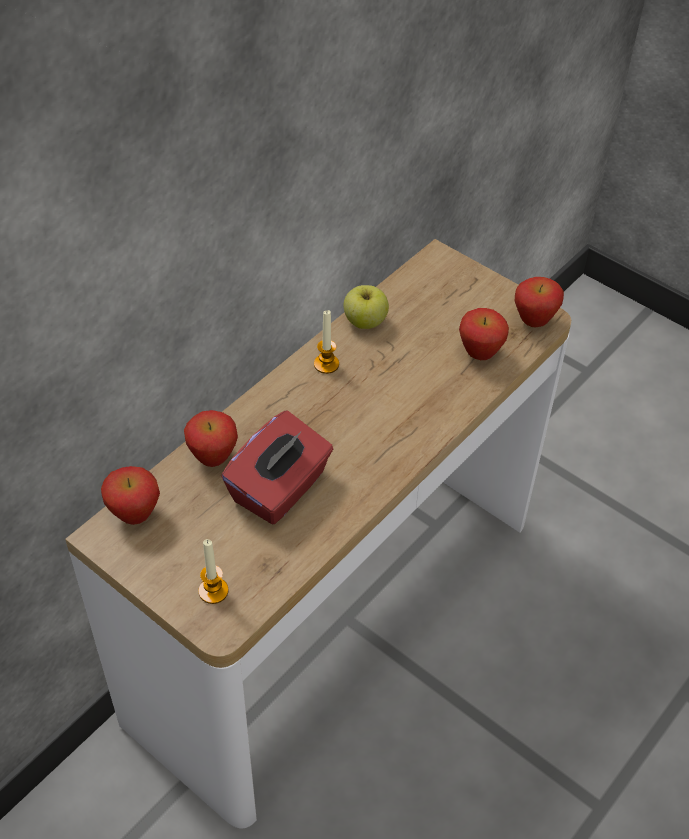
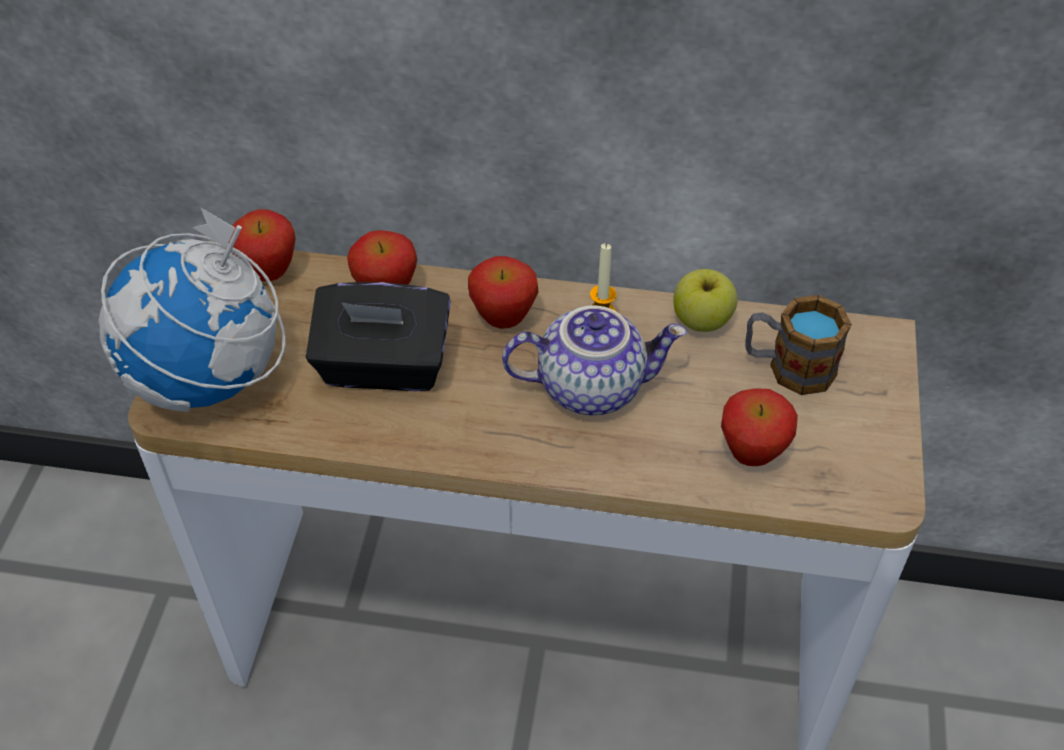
camera: 60 degrees right, 0 degrees up
(213, 591) = (209, 380): candle -> globe
(280, 489) = (383, 367): red tissue box -> black tissue box
(376, 395) = (591, 386): none -> teapot
(429, 305) = (788, 367): none -> mug
(534, 321) = (866, 487): apple -> apple (503, 320)

